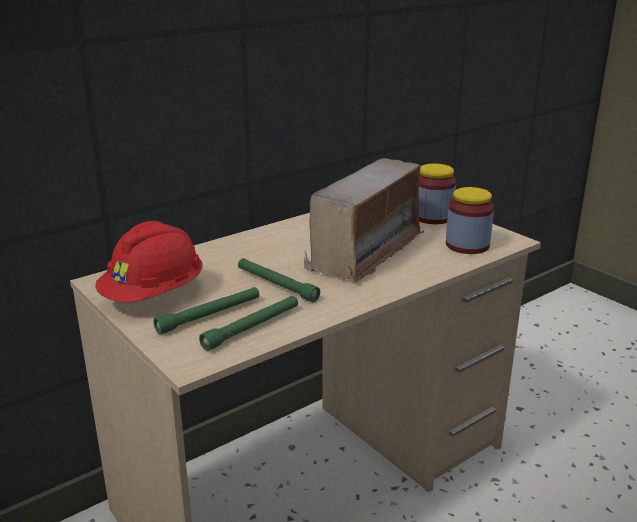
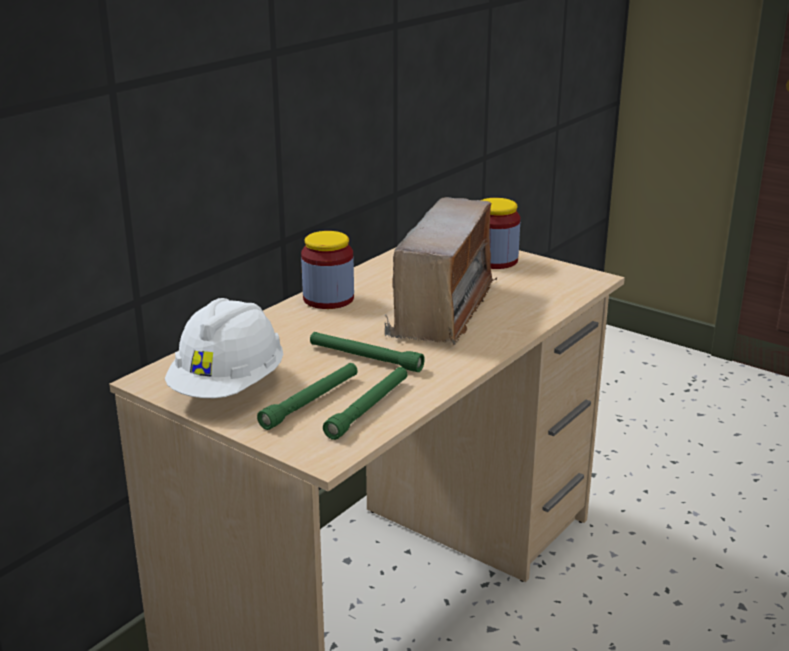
camera: 15 degrees left, 0 degrees up
(154, 295) = (229, 388): red hard hat -> white hard hat
(467, 245) = (549, 289): jar -> jar (328, 299)

